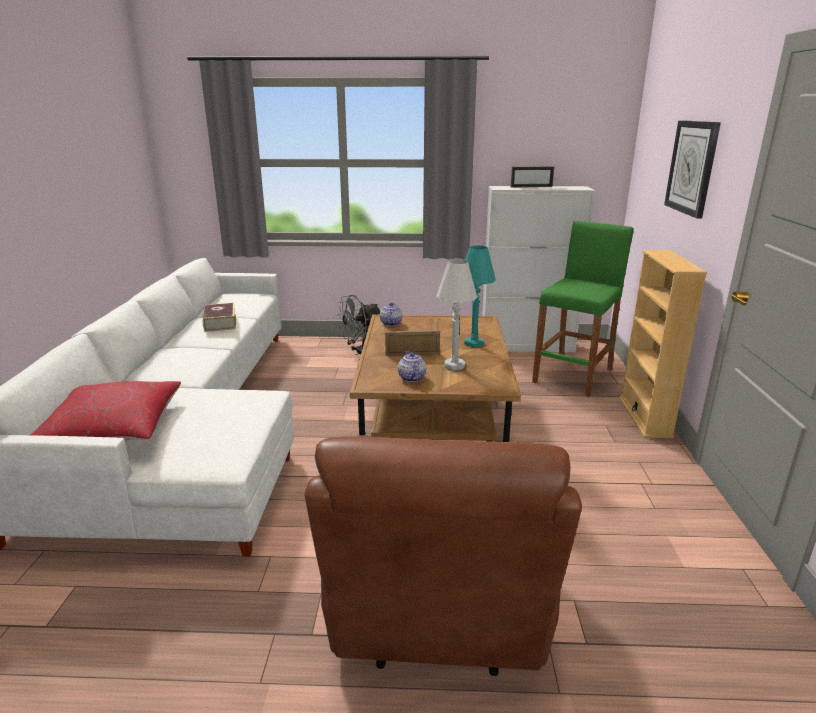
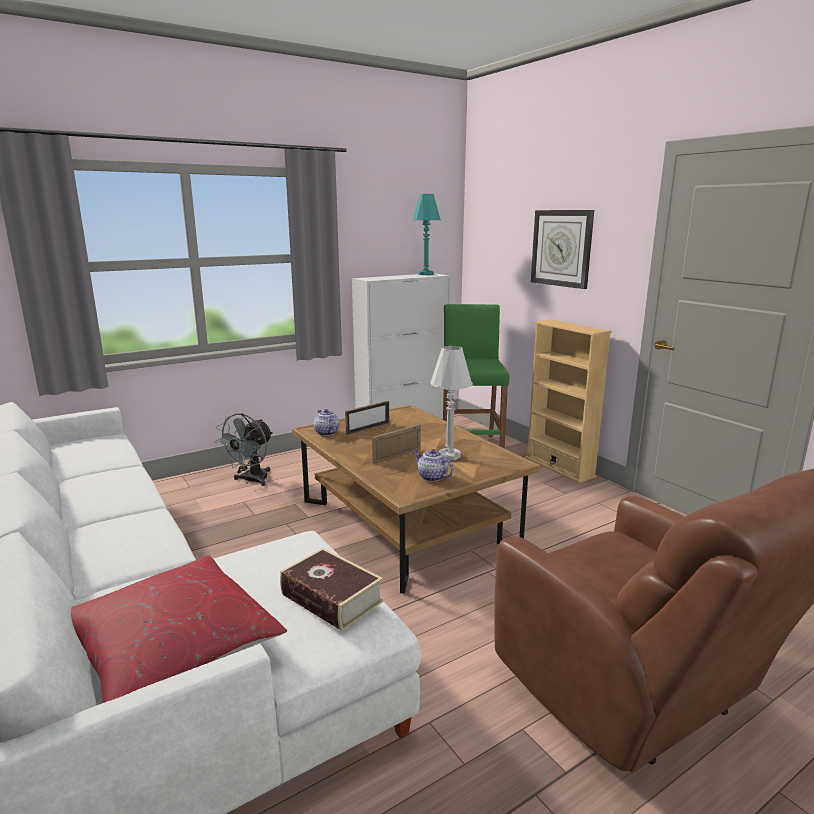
camera: 35 degrees left, 5 degrees down
(220, 323) = (109, 480): book -> book (331, 598)
(474, 343) = (433, 432): turquoise table lamp -> turquoise table lamp (425, 274)
(531, 187) = (393, 276): picture frame -> picture frame (368, 428)

